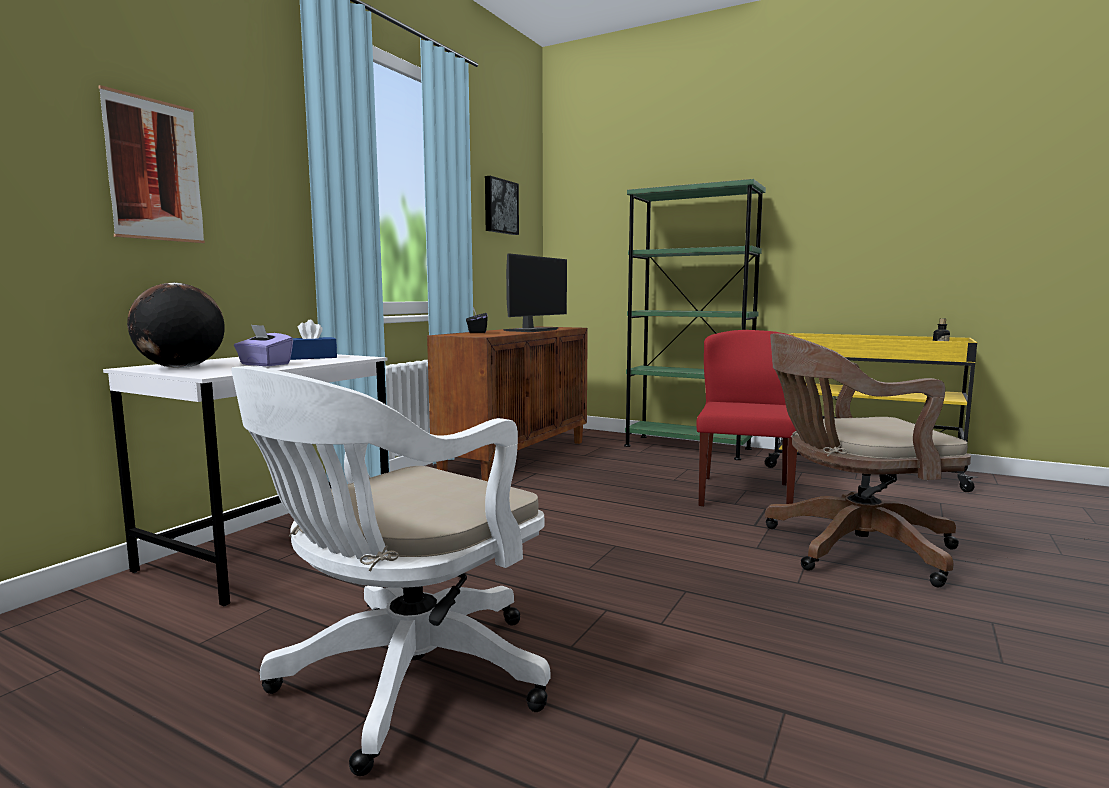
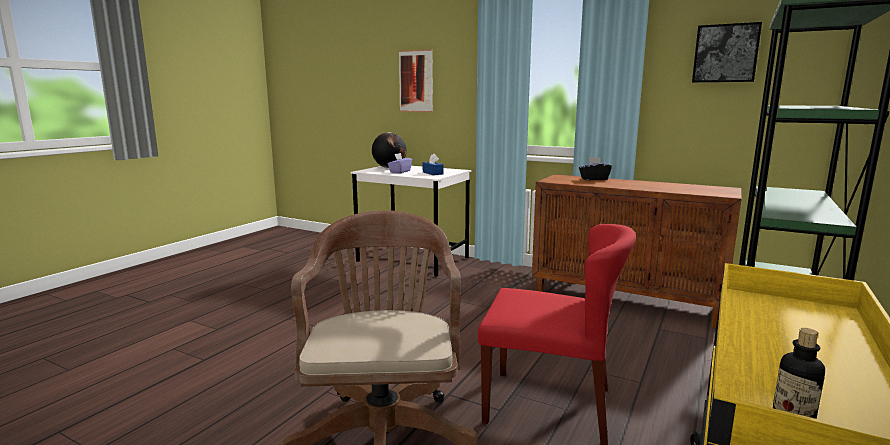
camera: 90 degrees right, 5 degrees up
(403, 682) = (282, 292): white office chair -> none
(532, 330) = (645, 187): monitor -> none

